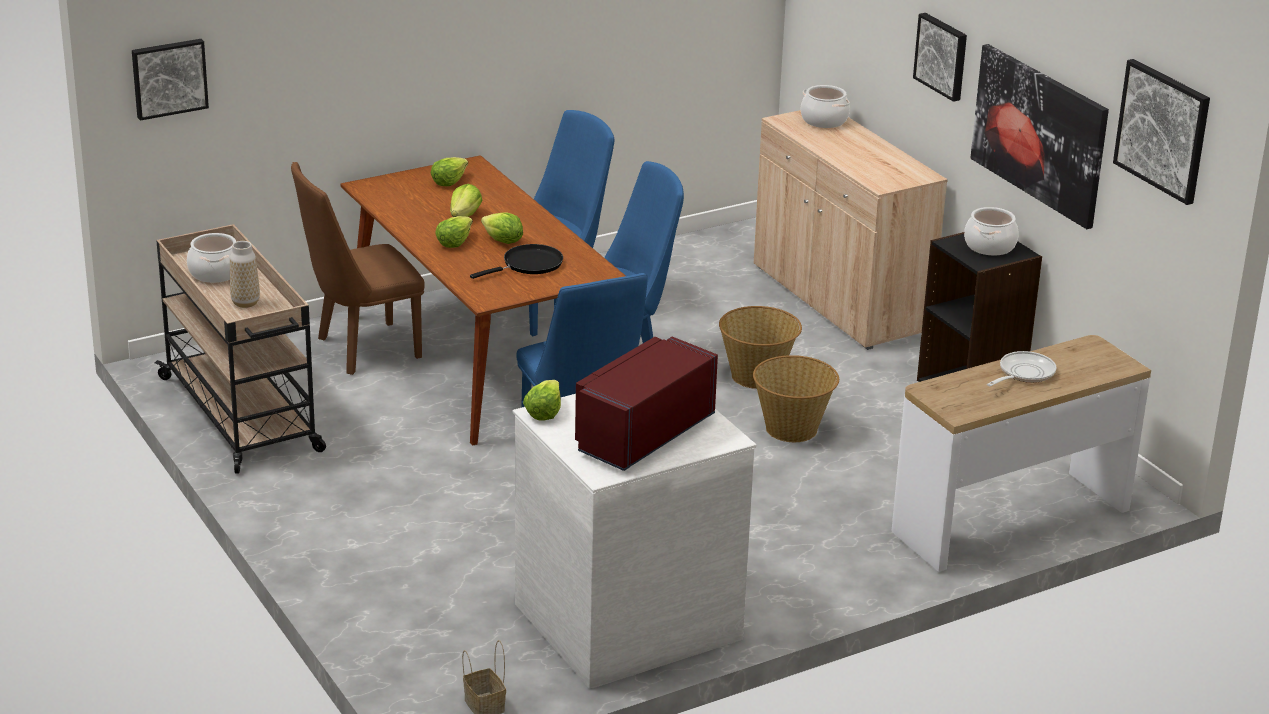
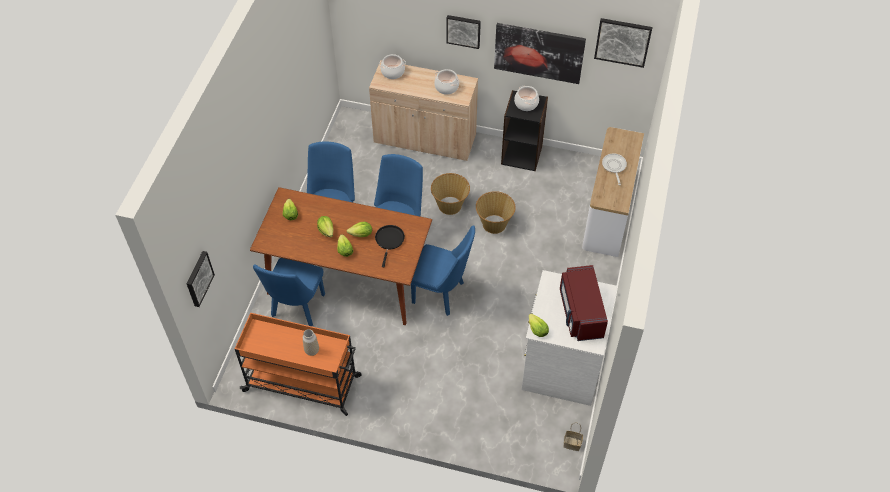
camera: 45 degrees left, 25 degrees up
(215, 273) = (274, 343): cooking pot -> cooking pot (446, 87)
(241, 415) = (303, 383): beige cart -> orange cart
(360, 350) = (297, 309): brown chair -> blue chair

